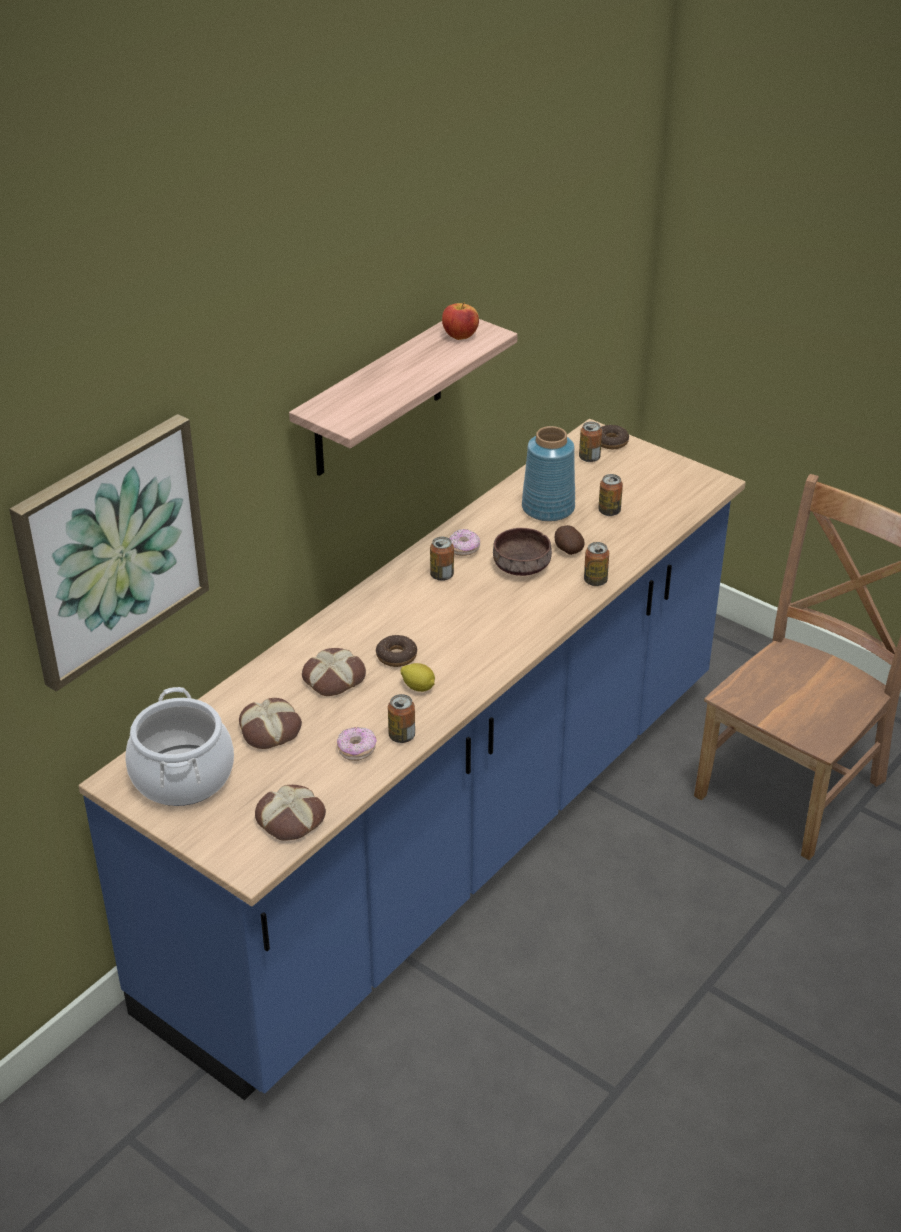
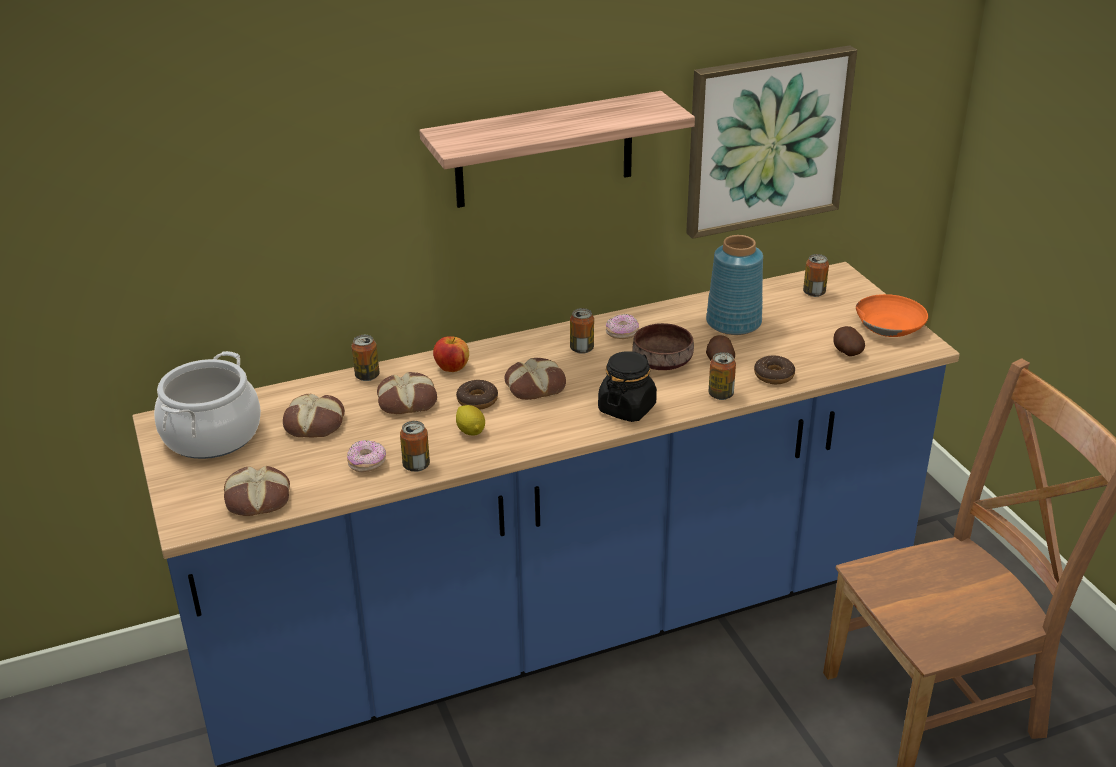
camera: 30 degrees right, 5 degrees down
(111, 549) = (184, 198): picture -> picture (766, 140)
(433, 624) = (535, 385): none -> bread
(460, 336) = (638, 107): apple -> apple (452, 368)
(531, 619) = (627, 408): none -> black jar
(609, 511) = (791, 341): can -> can (367, 376)
(611, 442) = (848, 285): donut -> donut (774, 375)
(660, 508) = (846, 352): none -> potato
(673, 471) = (889, 325): none -> orange bowl

